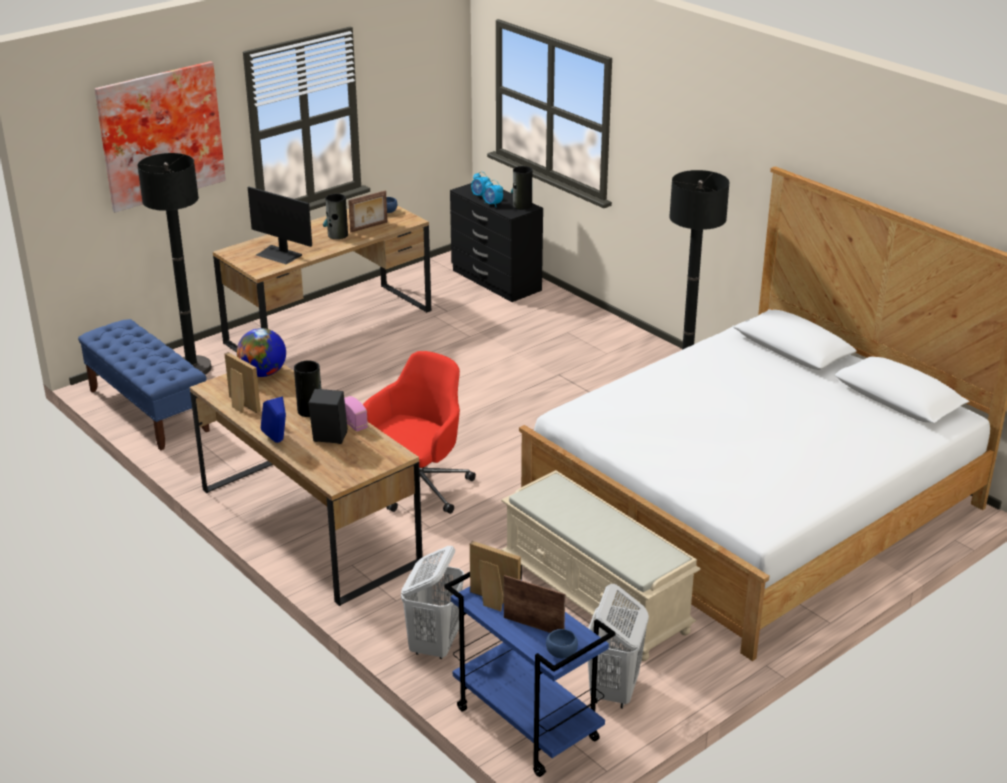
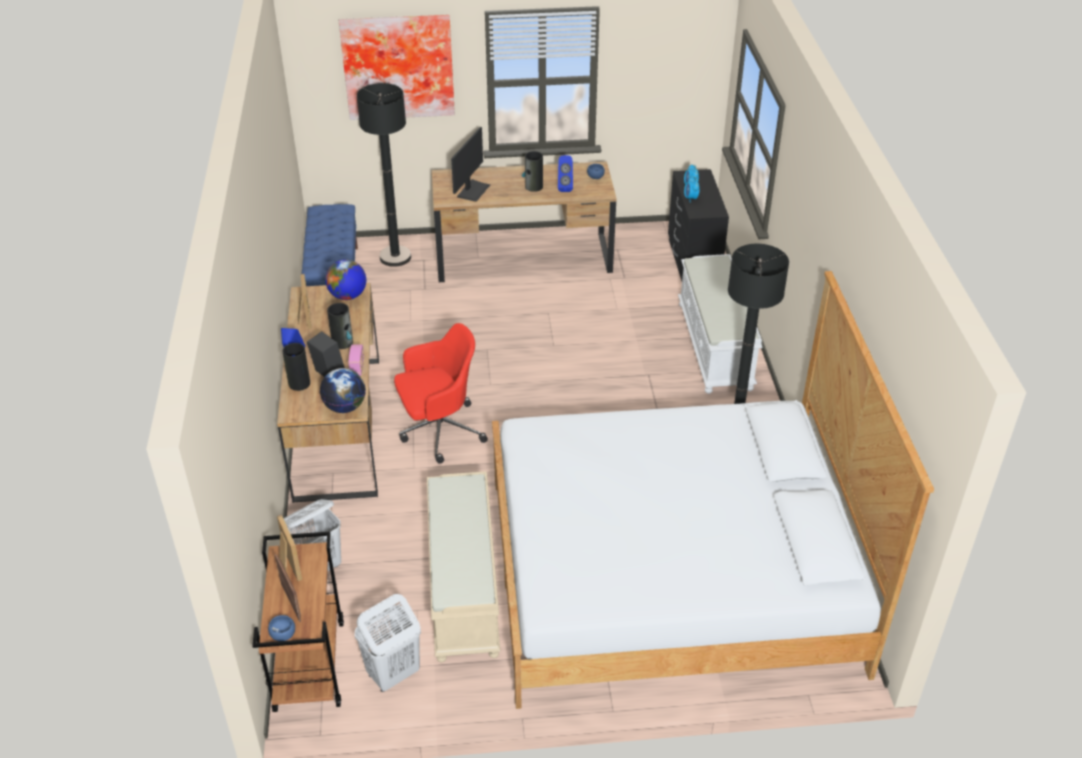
camera: 35 degrees right, 10 degrees up
(279, 254) = (473, 190): monitor -> monitor turned 135 degrees counterclockwise
(369, 227) = (565, 187): picture frame -> blue speaker
(385, 457) = (345, 407): none -> globe
(522, 205) = (713, 208): vase -> vase (299, 383)
(525, 724) = (308, 664): blue cart -> brown cart
(590, 334) = (715, 346): none -> white bench

